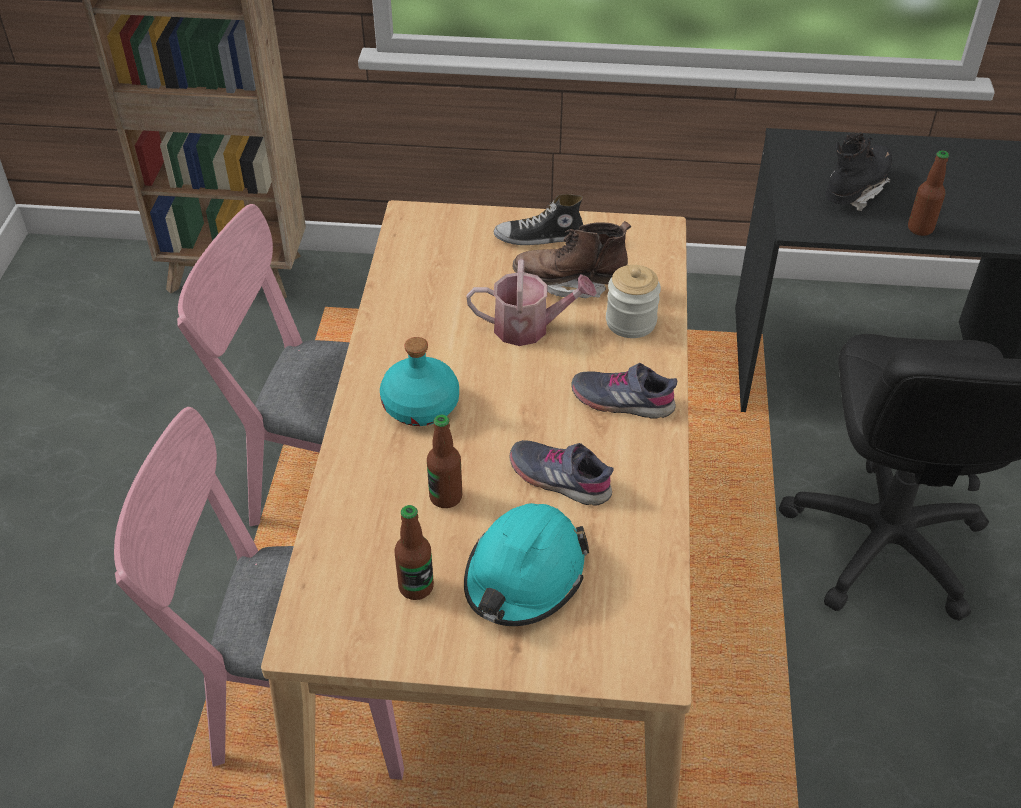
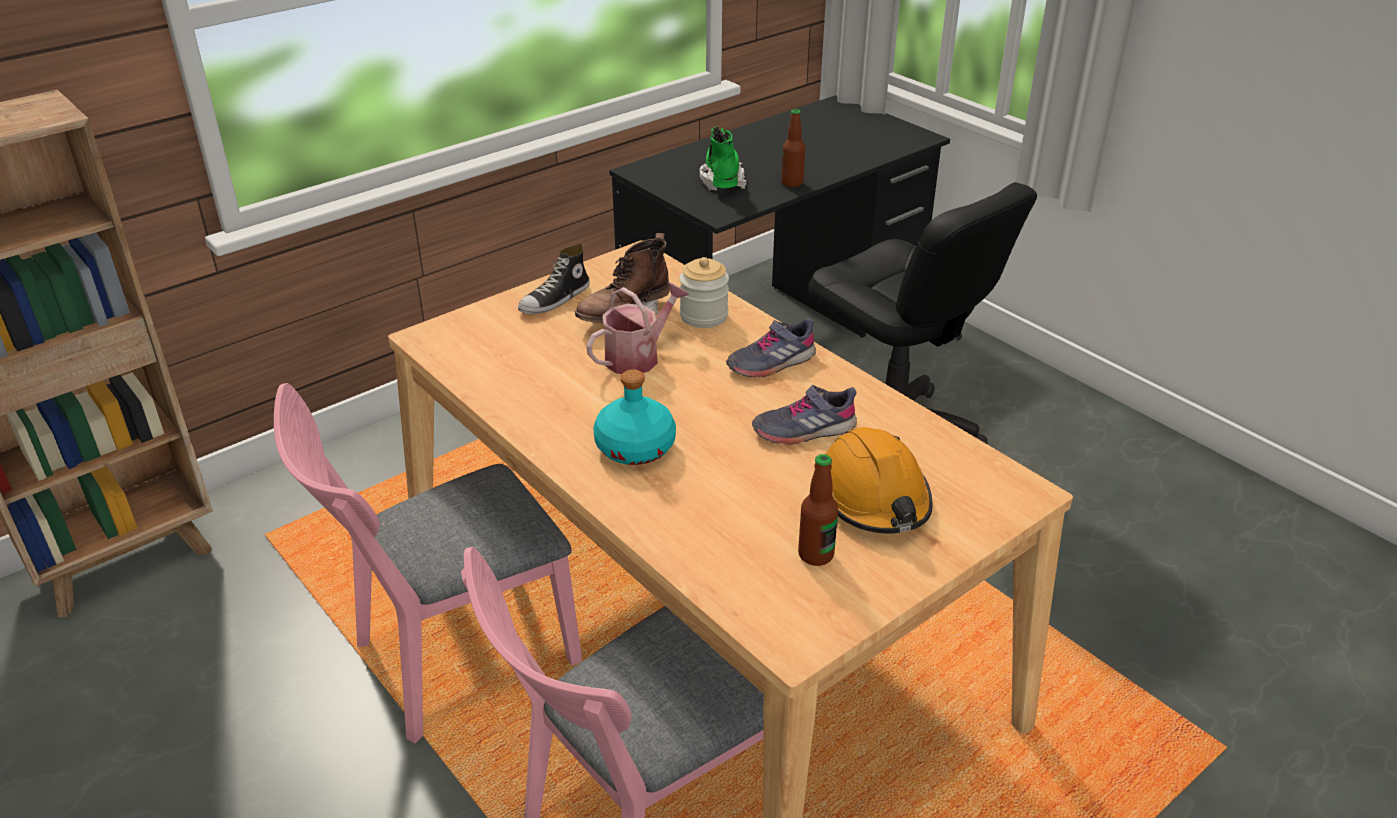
camera: 45 degrees left, 10 degrees down
(446, 497) = (746, 489): bottle -> none
(524, 576) = (873, 498): turquoise hard hat -> orange hard hat
(855, 190) = (722, 179): black boot -> green boot

